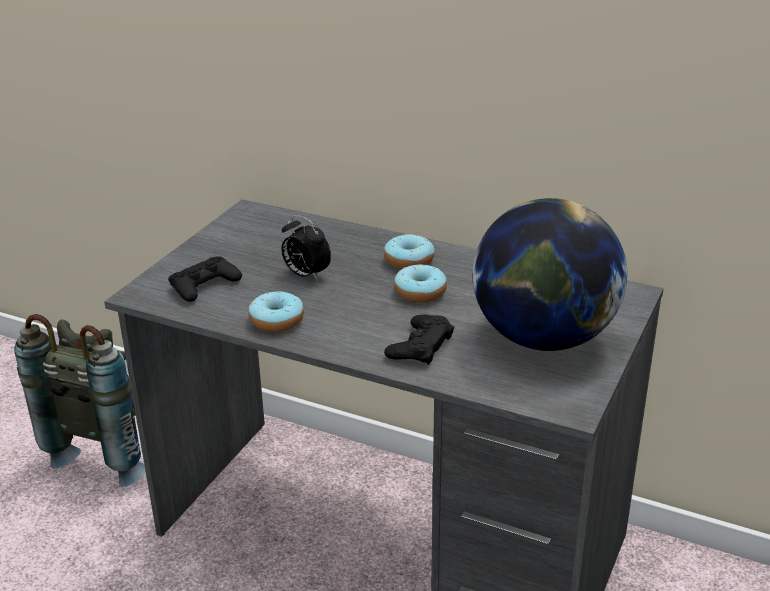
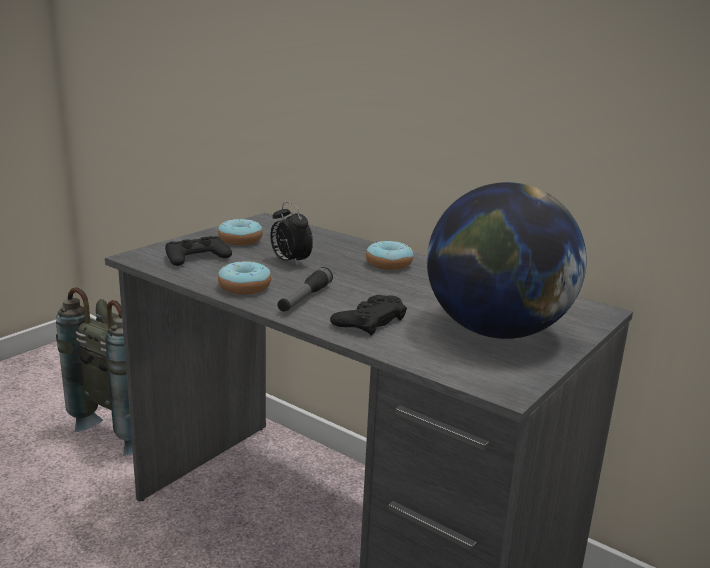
camera: 10 degrees right, 10 degrees down
(344, 326) = (304, 298): none -> flashlight
(420, 292) = (388, 285): donut -> donut (240, 240)

